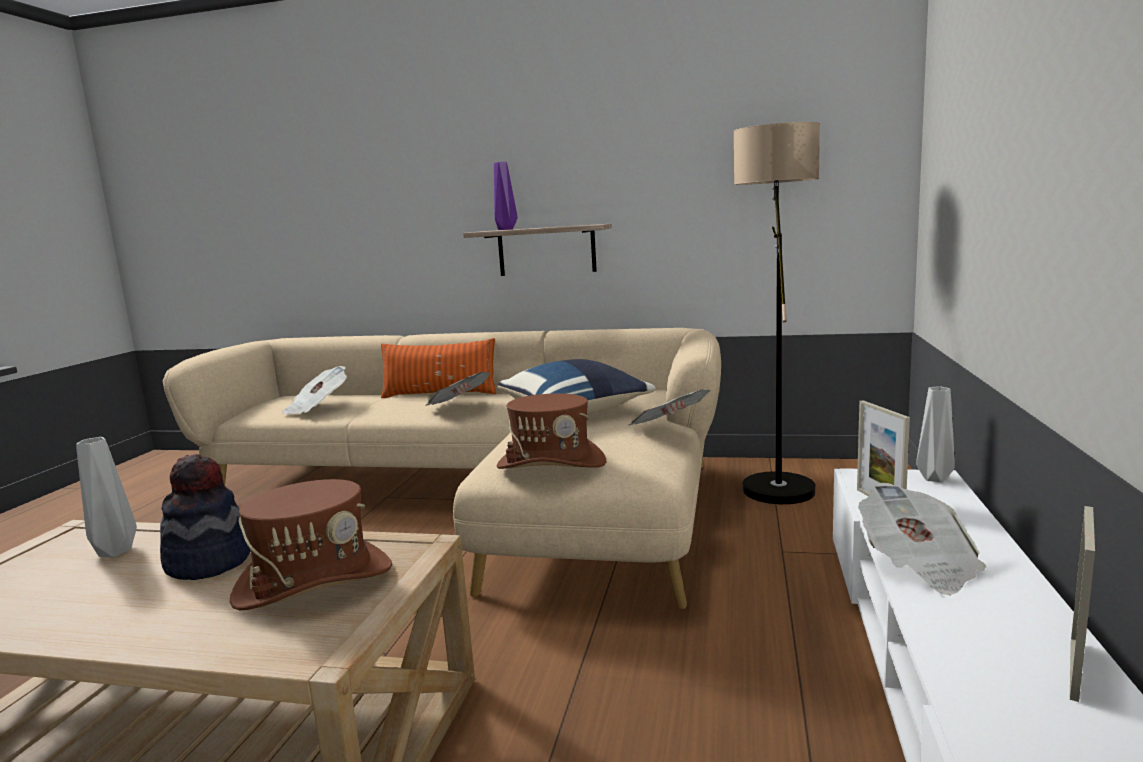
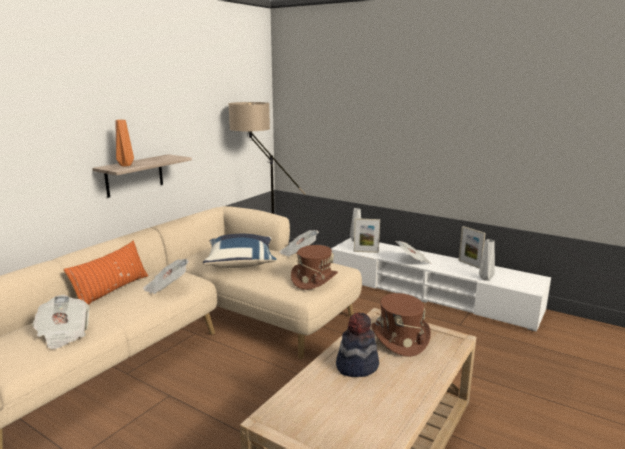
camera: 70 degrees left, 5 degrees up
(117, 551) = (318, 397): grey vase -> grey vase (485, 278)
(506, 229) = (125, 165): purple vase -> orange vase

